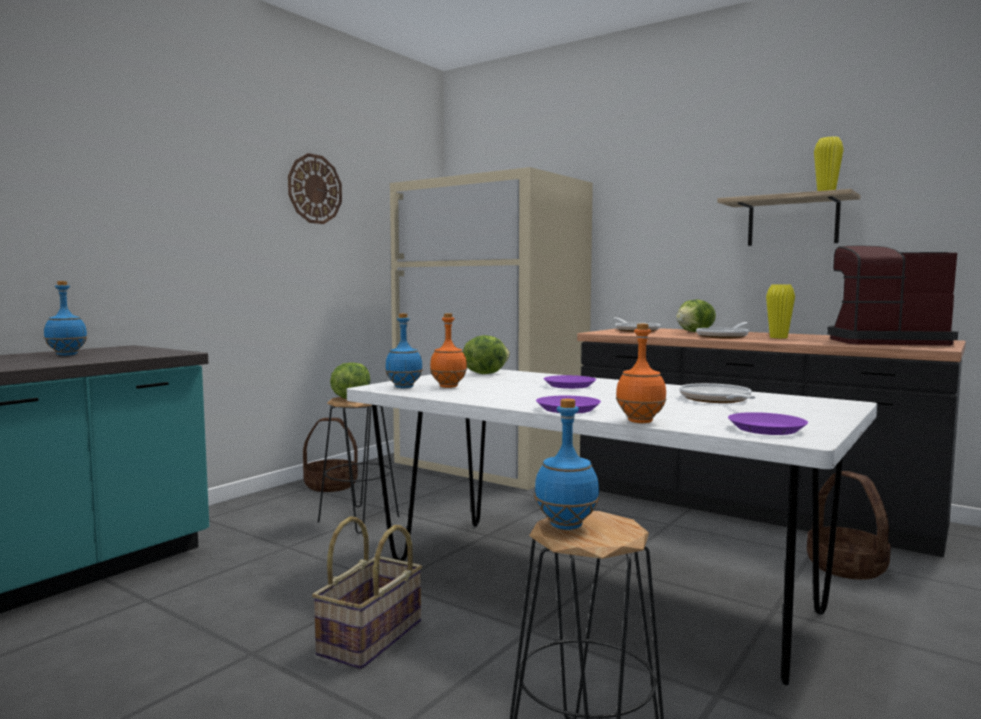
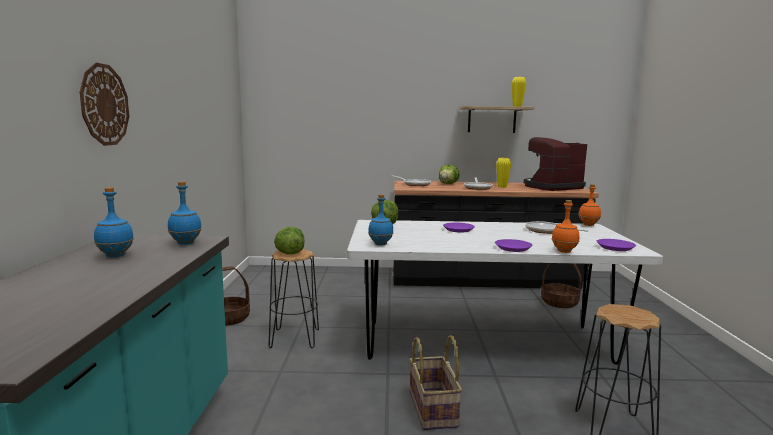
camera: 35 degrees left, 5 degrees up
(314, 189) = (189, 82): wall clock -> wall clock (104, 105)
(448, 387) = (403, 240): orange bottle -> orange bottle (588, 225)
(490, 463) = (311, 279): beige fridge -> none
(566, 526) = (621, 315): blue bottle -> blue bottle (186, 243)

